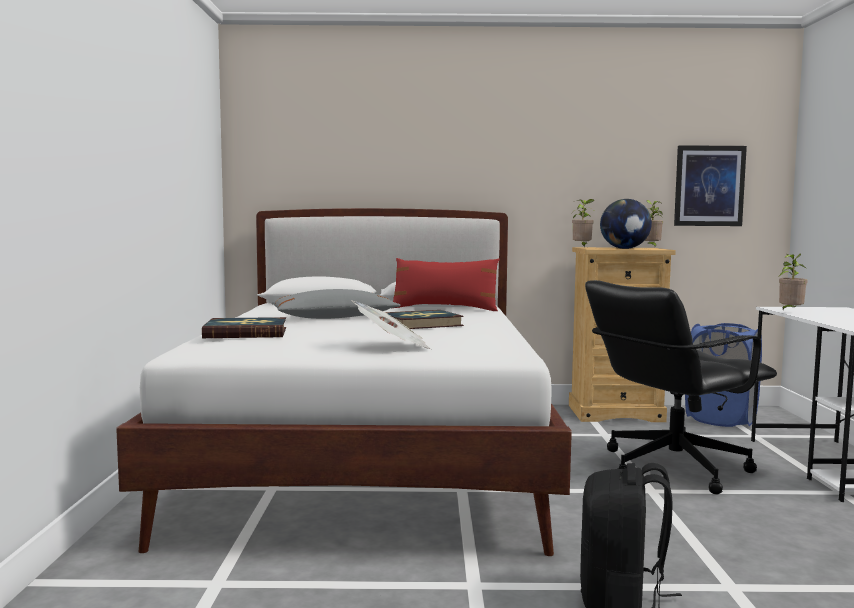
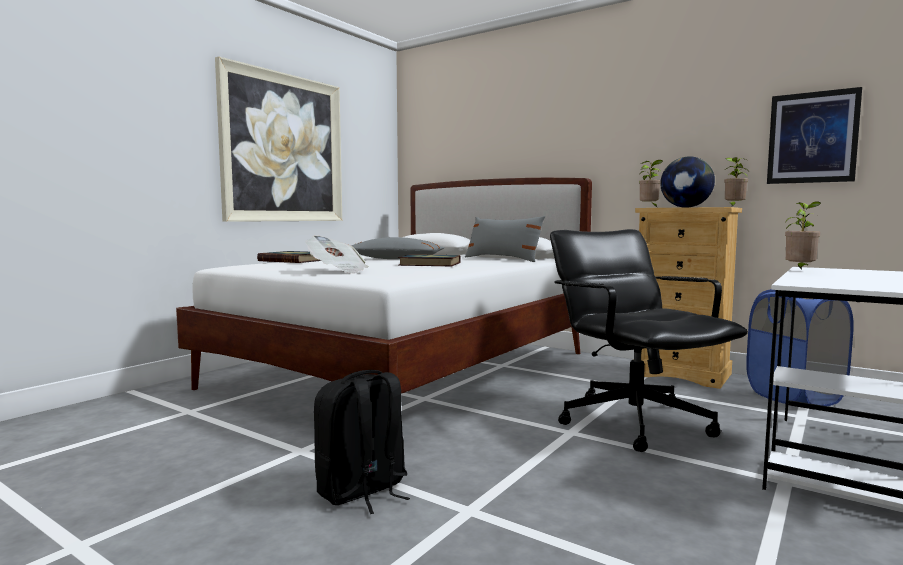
camera: 35 degrees right, 0 degrees up
(149, 161) = (283, 148): none -> picture
(444, 308) = (503, 259): red pillow -> grey pillow
(671, 468) = (634, 421): black office chair -> black office chair turned 60 degrees clockwise

